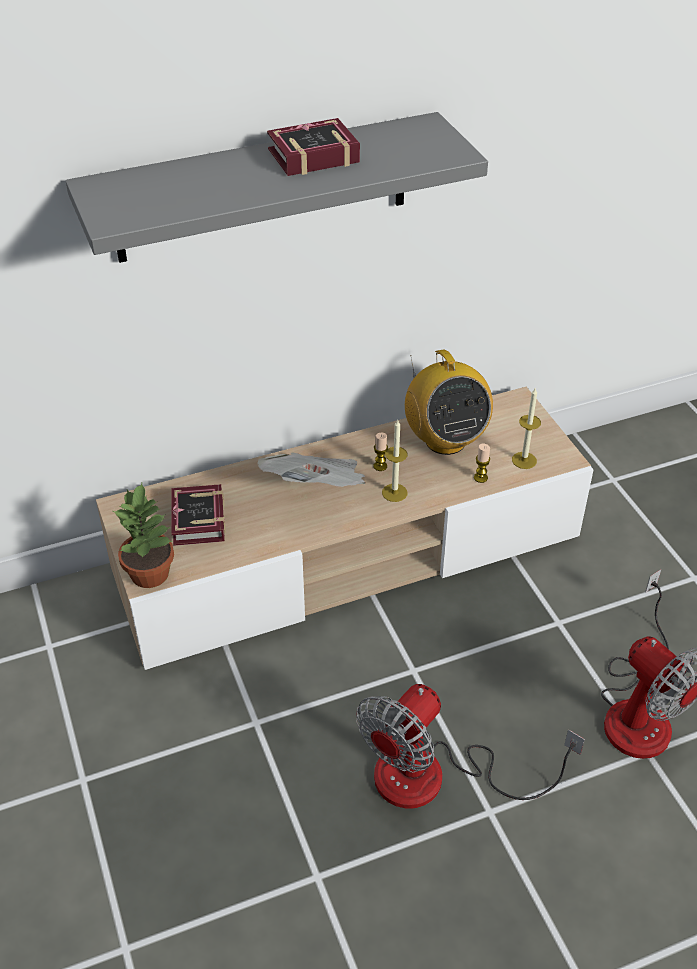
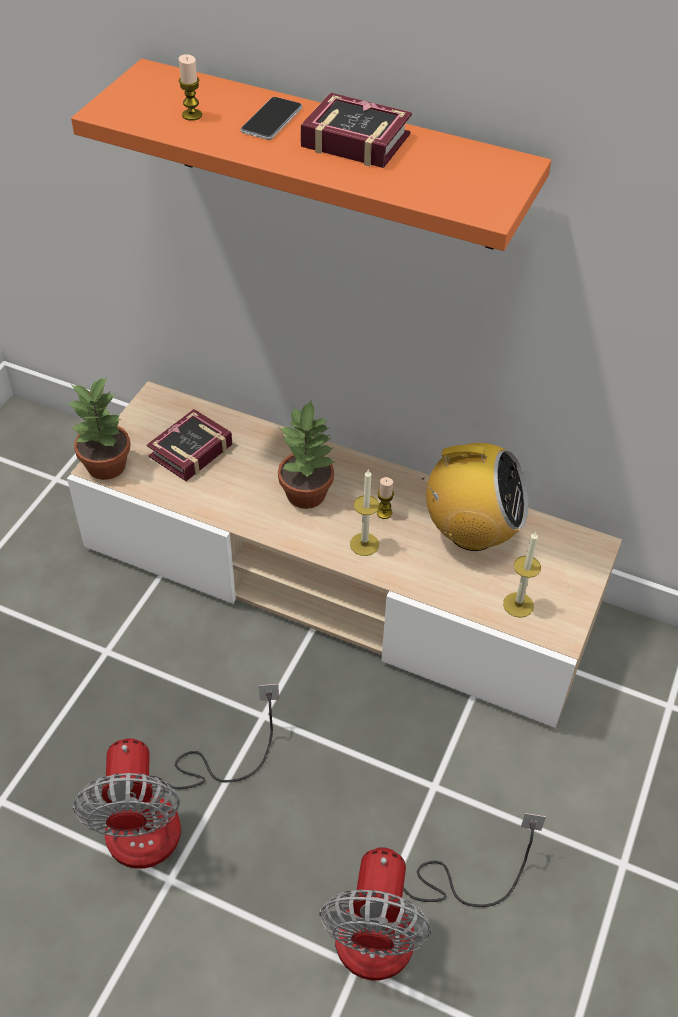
camera: 45 degrees right, 5 degrees up
(238, 171) = (272, 120): none -> phone
(263, 188) = (335, 156): grey shelf -> orange shelf
(317, 490) = (307, 494): newspaper -> potted plant
(435, 778) = (167, 813): fan -> fan turned 90 degrees counterclockwise
(445, 440) = (471, 532): radio -> radio turned 105 degrees counterclockwise
(480, 478) = (455, 589): candle -> candle (192, 115)

